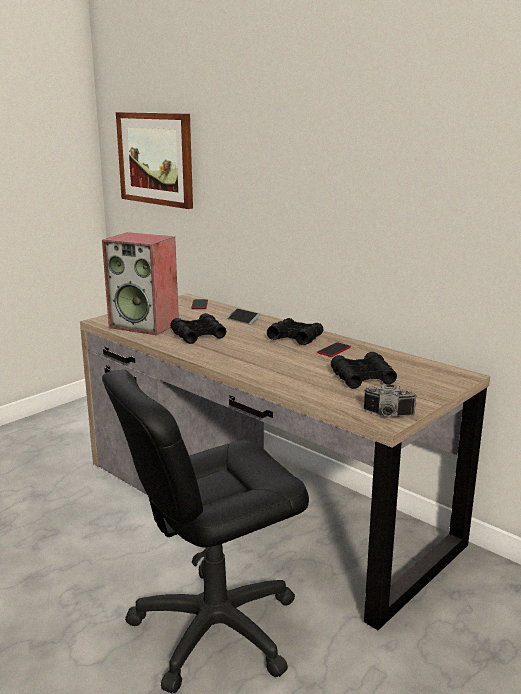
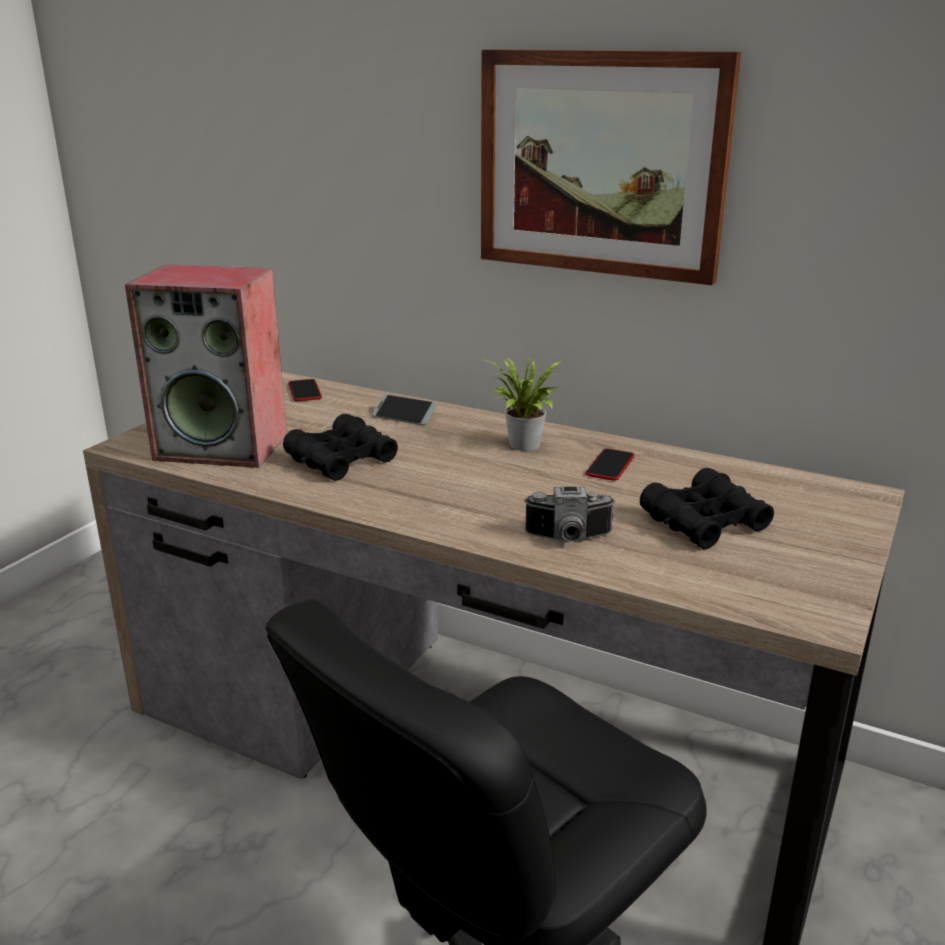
camera: 15 degrees left, 5 degrees up
(155, 158) = (179, 114): picture -> picture (601, 164)
(295, 338) = (524, 446): black binoculars -> potted plant
(388, 415) = (814, 604): camera -> camera (569, 539)

